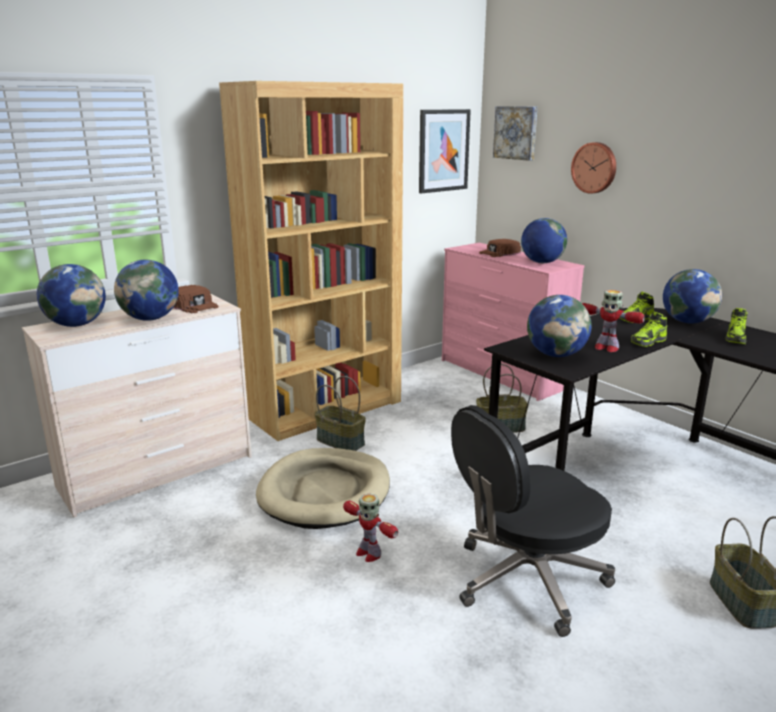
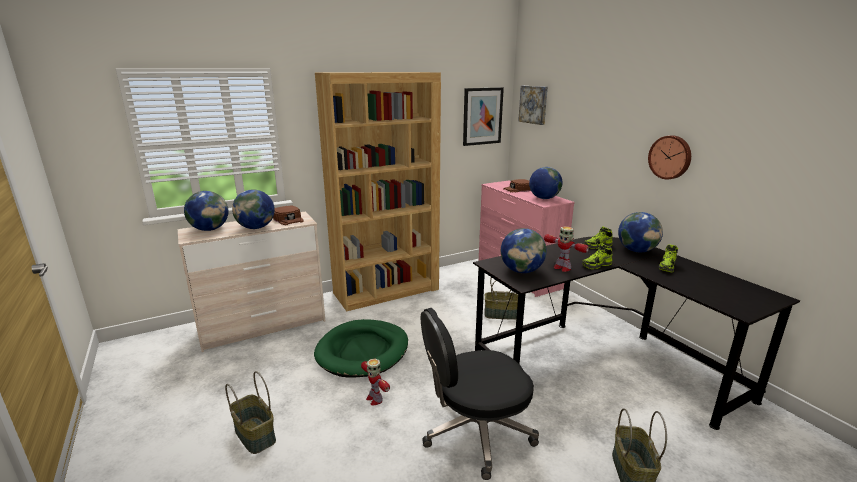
camera: 10 degrees right, 0 degrees up
(325, 492) = (363, 351): beige dog bed -> green dog bed
(341, 442) = (387, 315): basket -> basket (256, 435)
(595, 167) = (583, 132): wall clock -> wall clock (670, 157)

